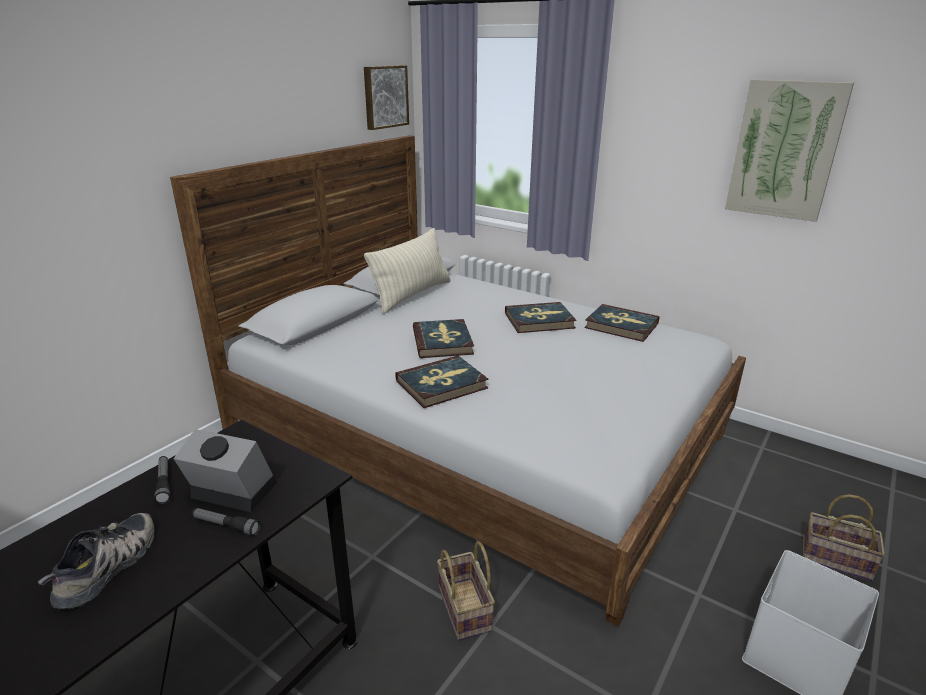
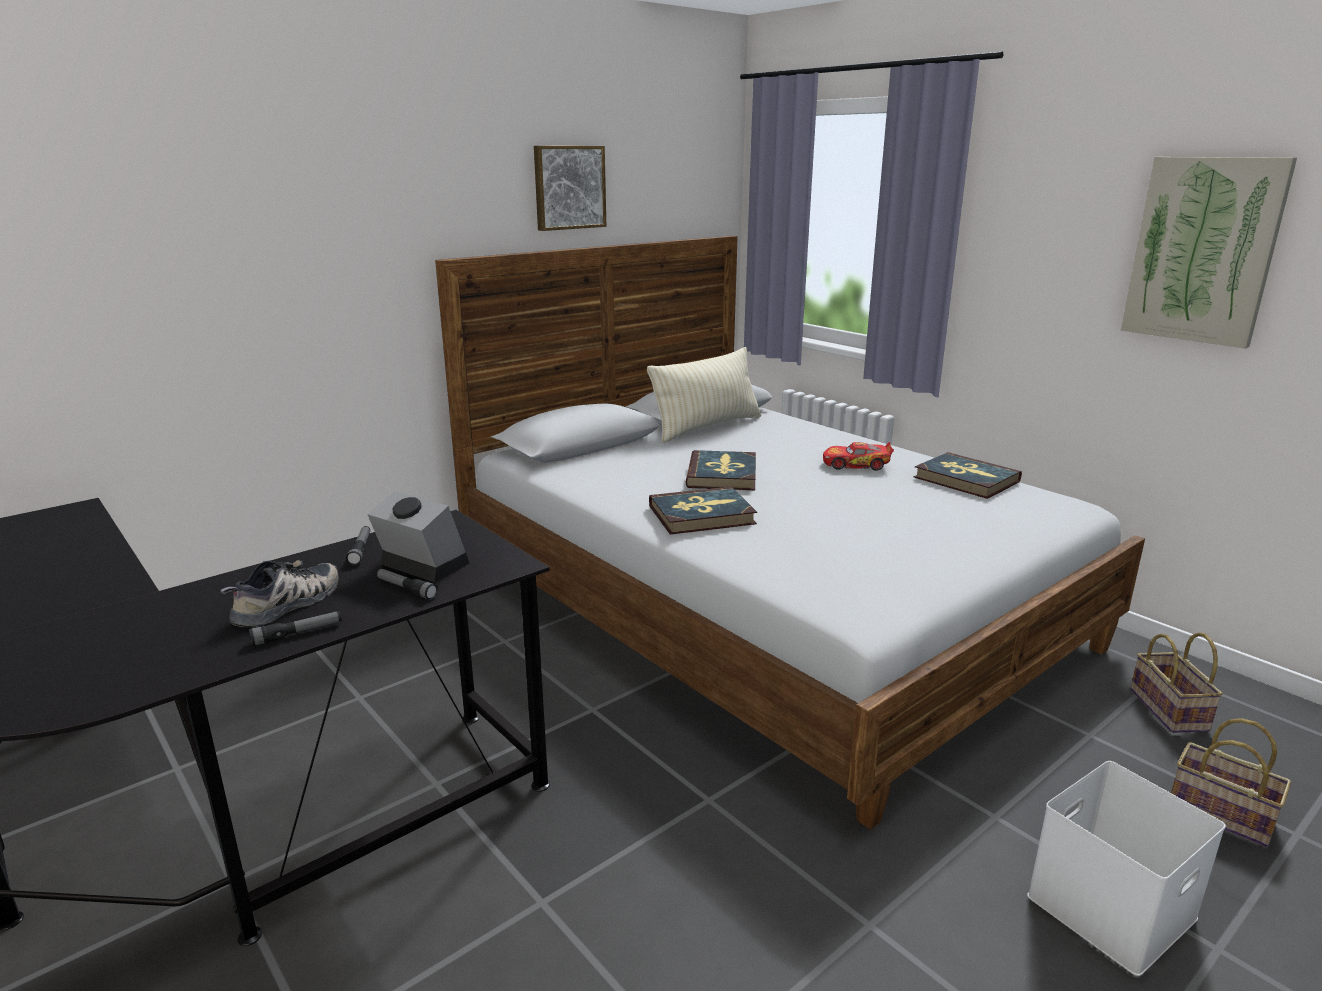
camera: 15 degrees right, 5 degrees down
(131, 606) = (297, 634): none -> flashlight
(385, 97) = (703, 187): picture -> picture (568, 187)
(466, 610) = (685, 779): basket -> basket (1171, 711)
(539, 320) = (856, 465): book -> toy car

